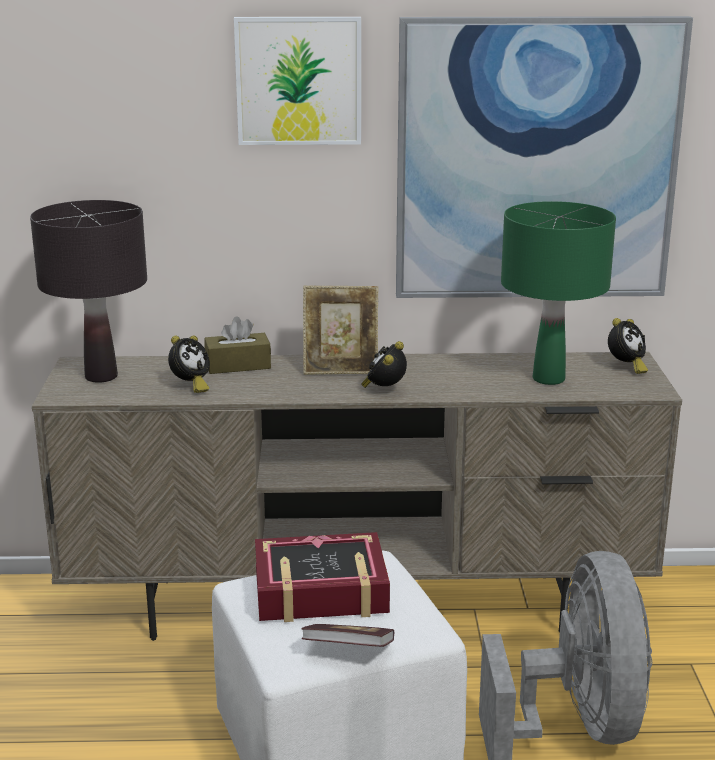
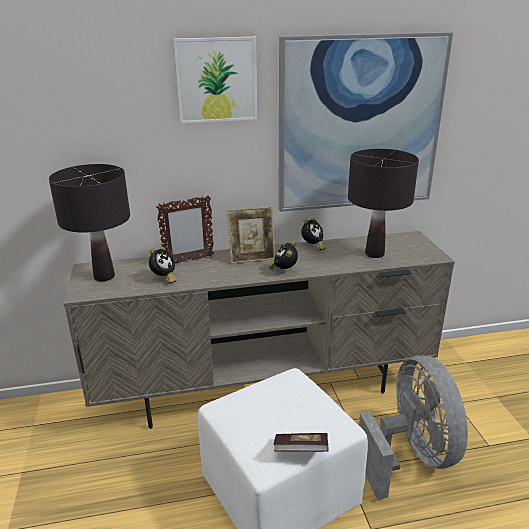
camera: 10 degrees left, 5 degrees up
(238, 365) = (188, 260): brown tissue box -> picture frame
(320, 591) = (269, 405): book -> none
(549, 379) = (375, 254): green table lamp -> black table lamp
(625, 367) = (413, 242): alarm clock -> alarm clock (312, 247)

